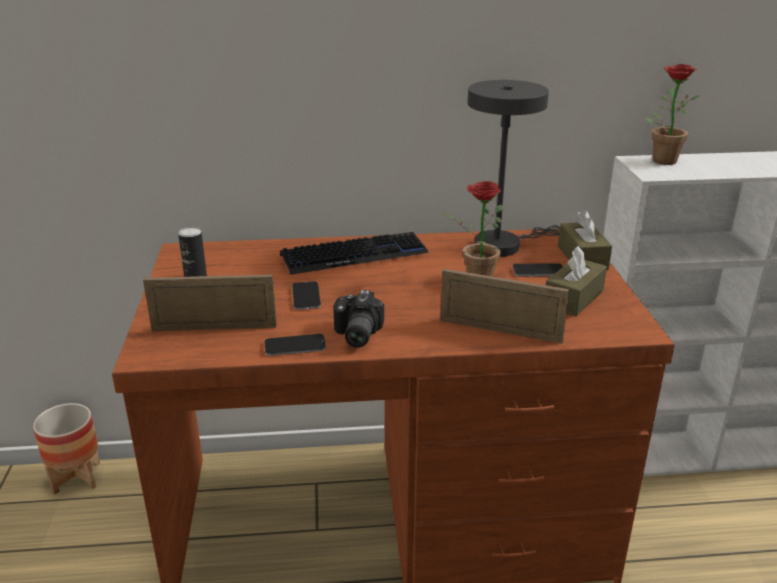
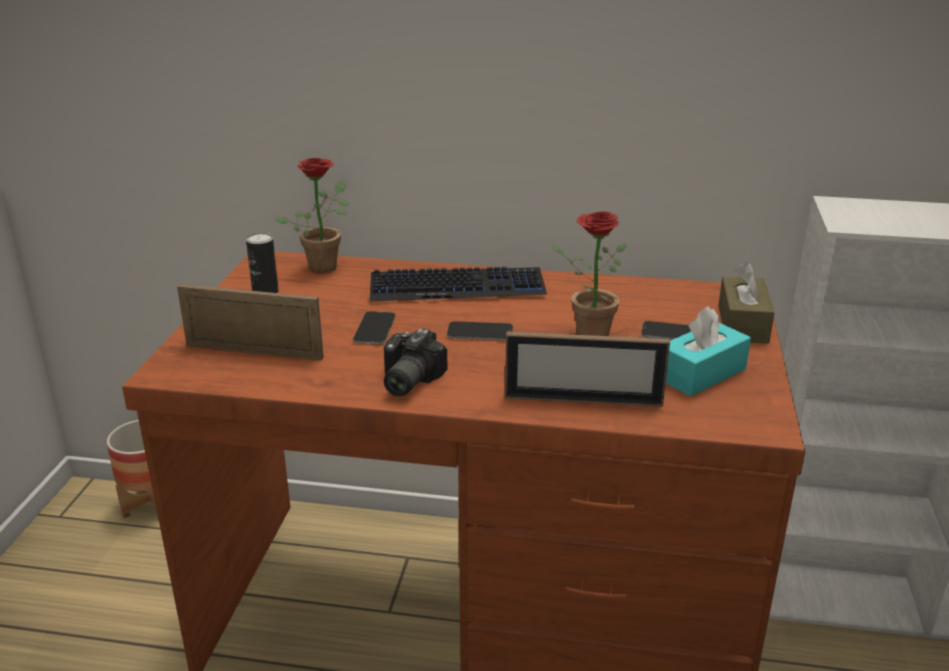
camera: 15 degrees right, 0 degrees up
(295, 346) = (330, 385): phone -> phone (480, 333)
(500, 330) = (583, 400): picture frame -> picture frame turned 150 degrees clockwise
(503, 245) = (647, 296): grey table lamp -> none
(573, 298) = (701, 374): brown tissue box -> turquoise tissue box
(662, 159) = (875, 205): potted plant -> potted plant (324, 265)

